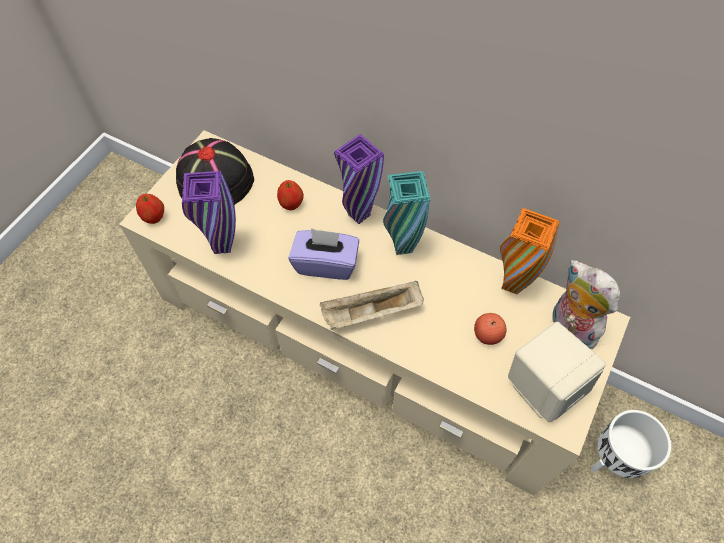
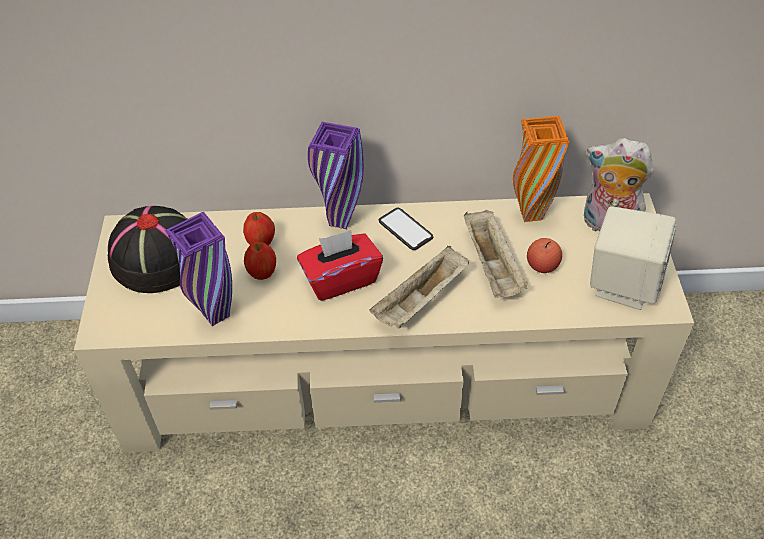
camera: 30 degrees left, 10 degrees down
(154, 217) = (112, 324): apple -> apple (262, 272)
(326, 263) = (340, 279): purple tissue box -> red tissue box
(402, 247) = (405, 229): turquoise vase -> phone
(447, 314) = (493, 266): none -> beige tray
(612, 461) = (693, 358): white planter -> none

